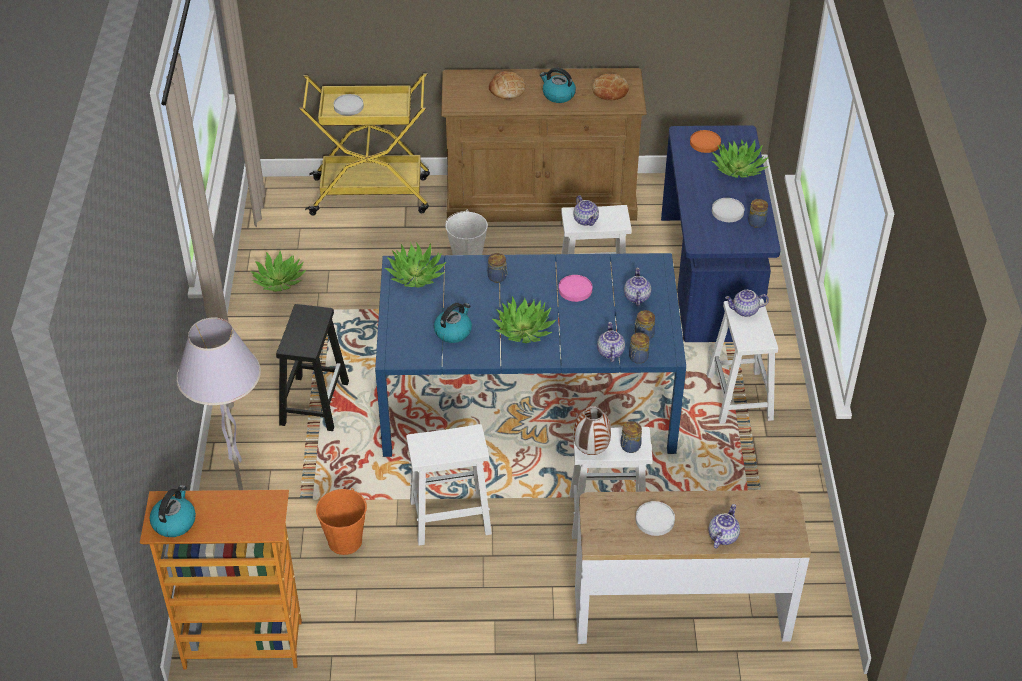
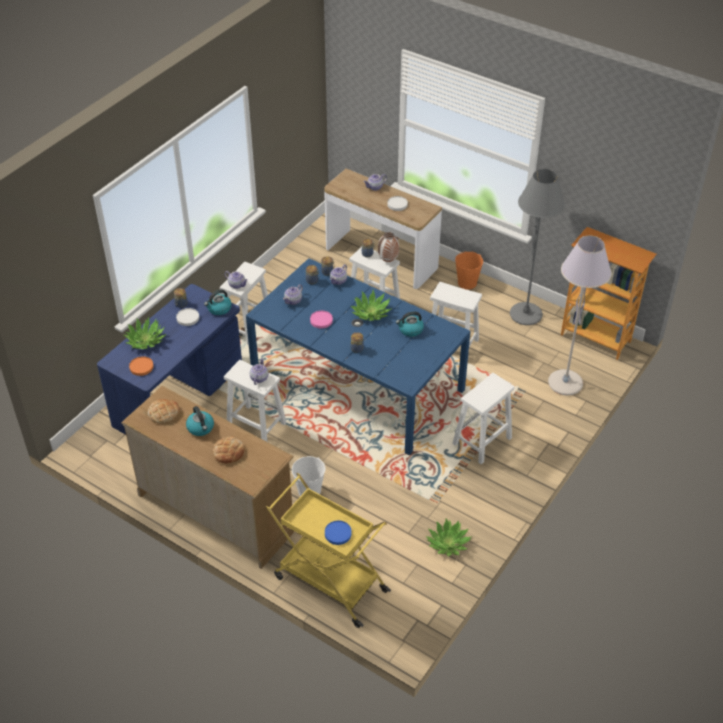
camera: 145 degrees left, 0 degrees up
(174, 522) = (635, 254): kettle -> kettle (219, 309)
(314, 402) = (481, 441): black stool -> white stool
(344, 541) = (515, 359): orange bucket -> orange bucket (467, 283)
(348, 106) = (338, 534): white plate -> blue plate
(377, 630) = (526, 314): none -> grey floor lamp
(416, 275) = (402, 373): potted plant -> none

